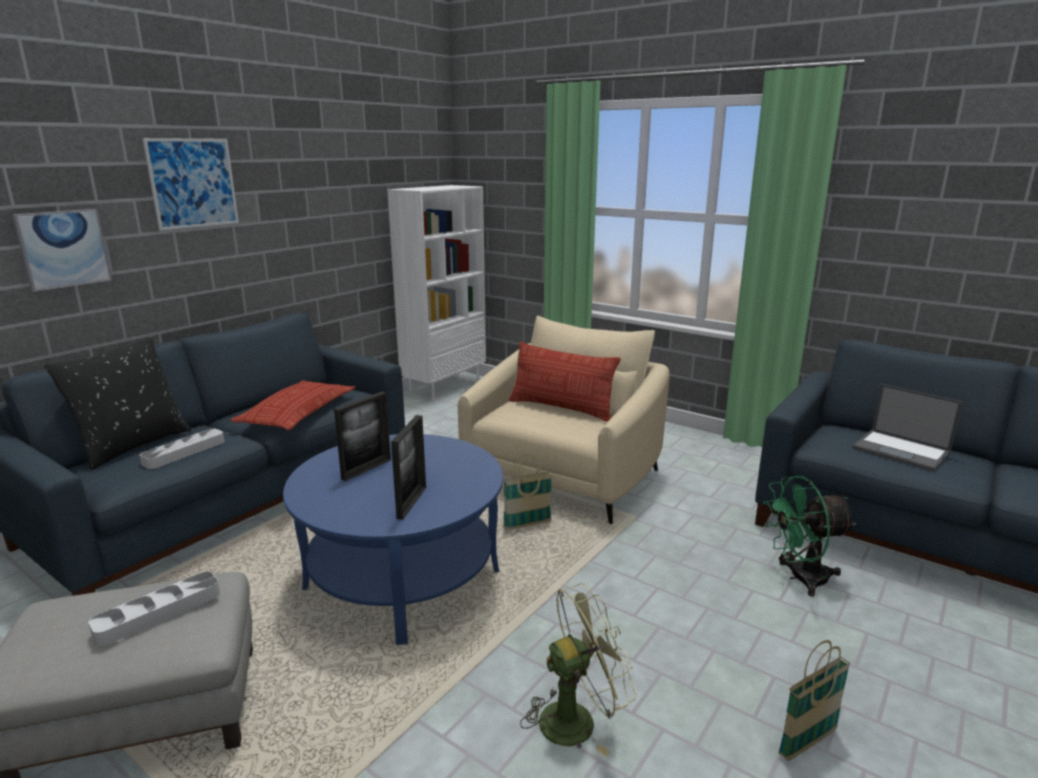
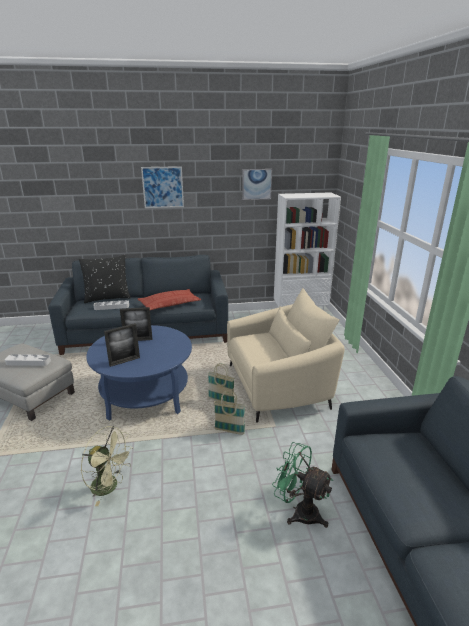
camera: 45 degrees right, 5 degrees up
(63, 249) = (104, 213): picture -> picture (256, 184)
(561, 408) = (277, 347): pillow -> none
(807, 743) = (160, 571): basket -> basket (229, 431)
(902, 451) = (416, 476): laptop -> none

